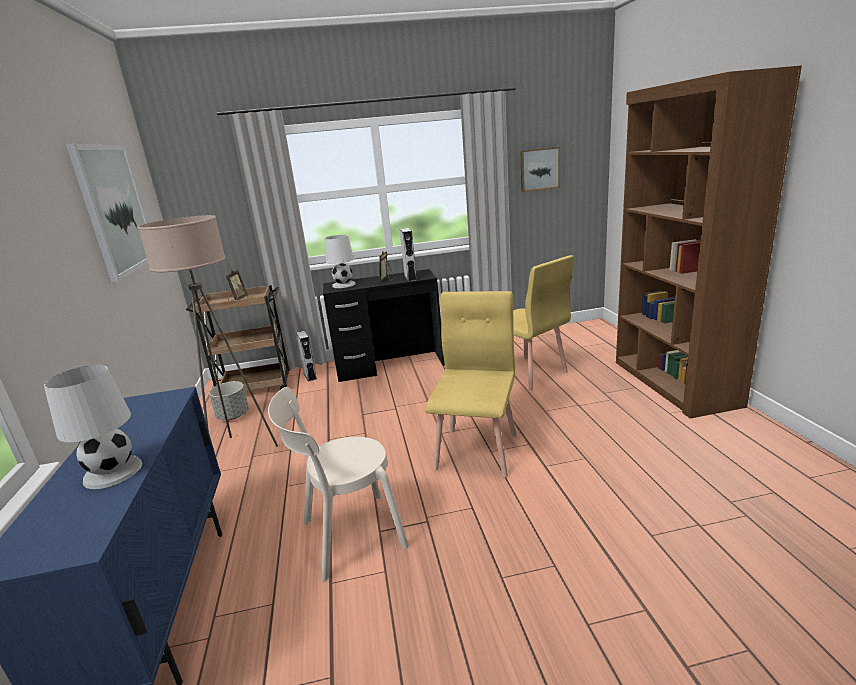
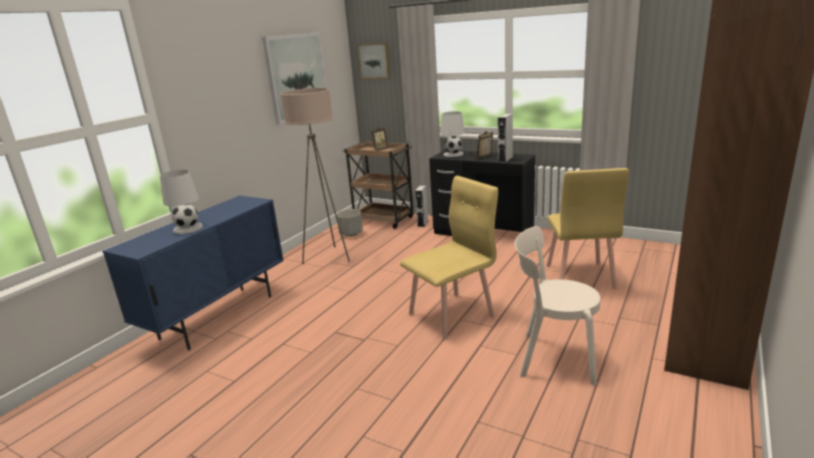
camera: 40 degrees right, 0 degrees up
(348, 536) = (318, 326): beige chair -> beige chair (553, 358)
(539, 169) = (679, 68): picture -> picture (375, 60)

